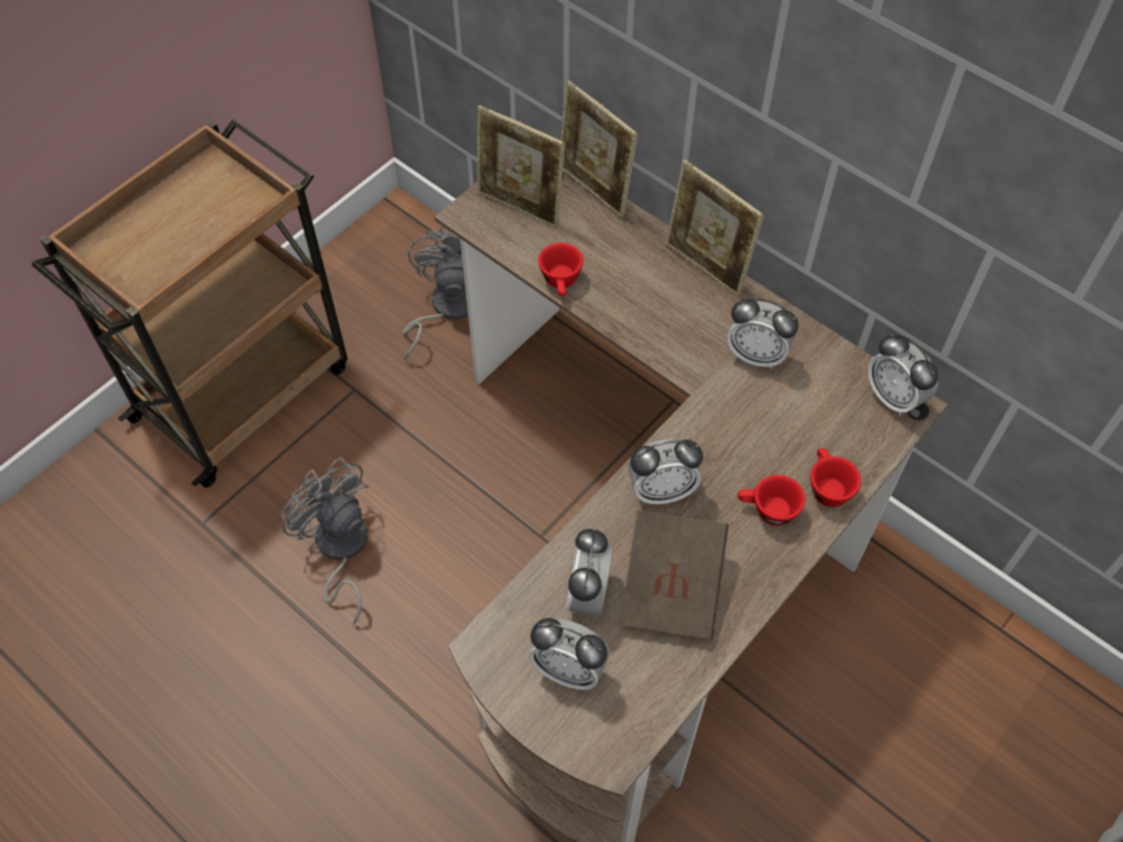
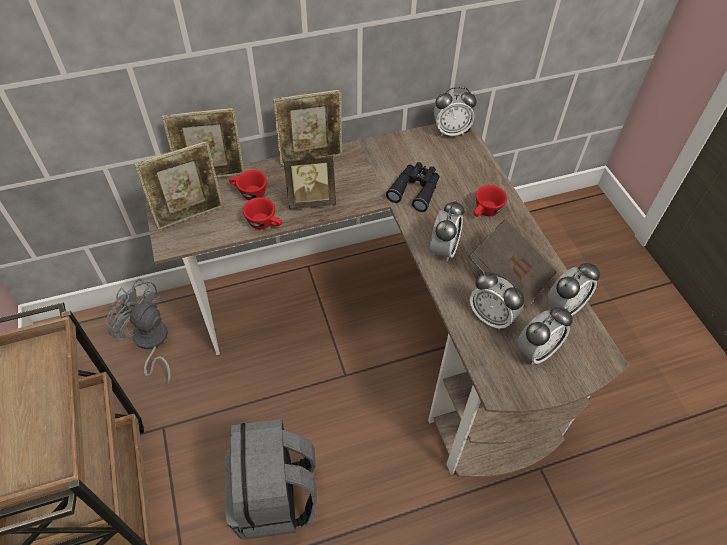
camera: 60 degrees left, 5 degrees down
(340, 550) = (275, 497): grey fan -> grey backpack
(633, 307) = (311, 200): none -> picture frame
(743, 409) = (415, 189): none -> black binoculars
(756, 354) = (385, 167): alarm clock -> alarm clock (564, 307)
(826, 486) = (486, 182): red cup -> red cup (249, 193)

